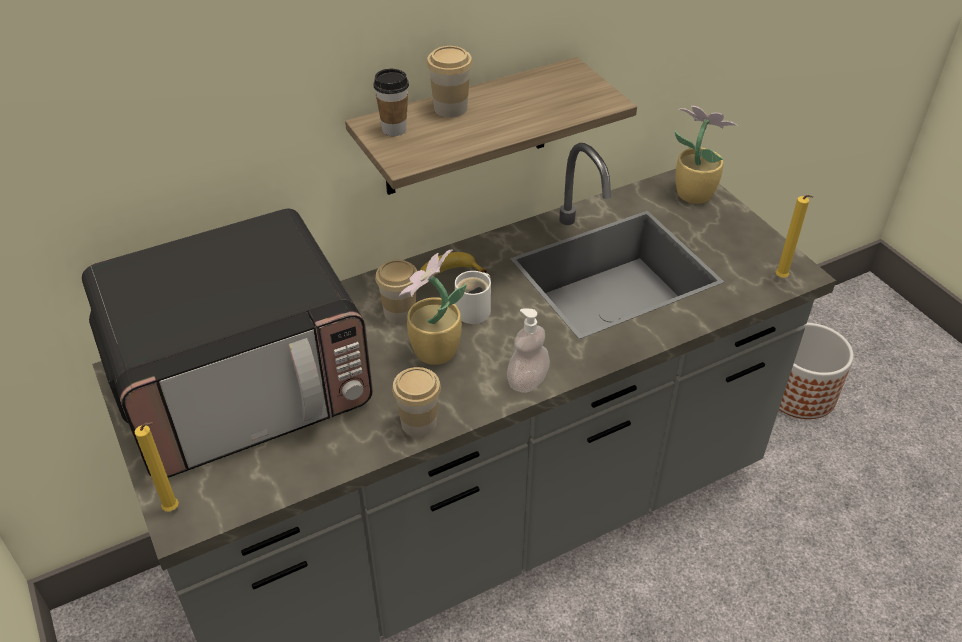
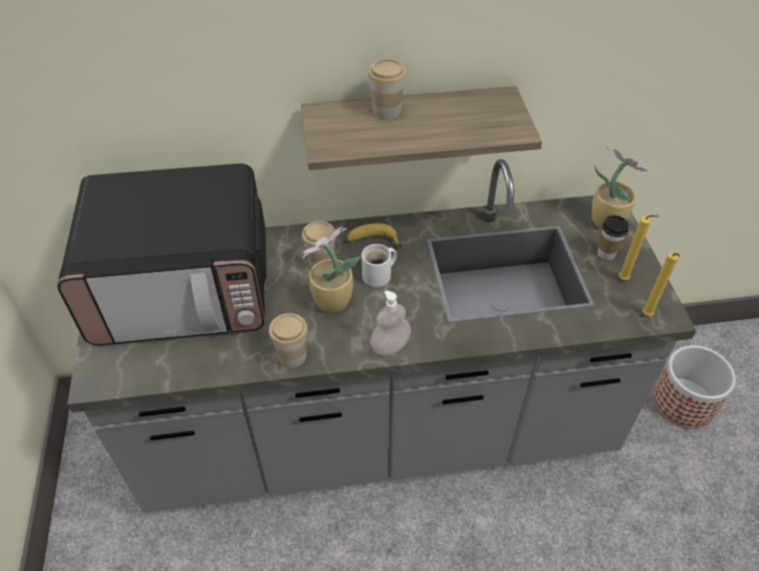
camera: 20 degrees right, 5 degrees up
(174, 509) = (94, 370): yellow candle -> yellow candle (624, 280)
(394, 129) = (333, 119): cup -> cup (606, 254)

